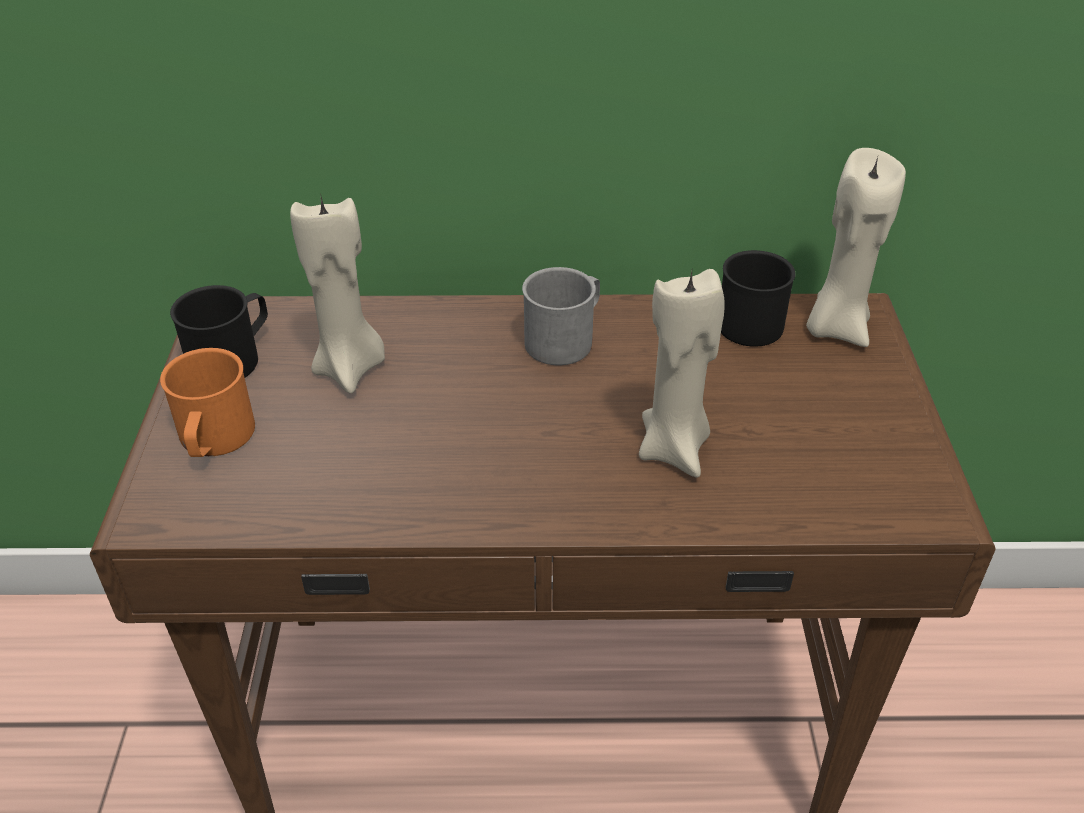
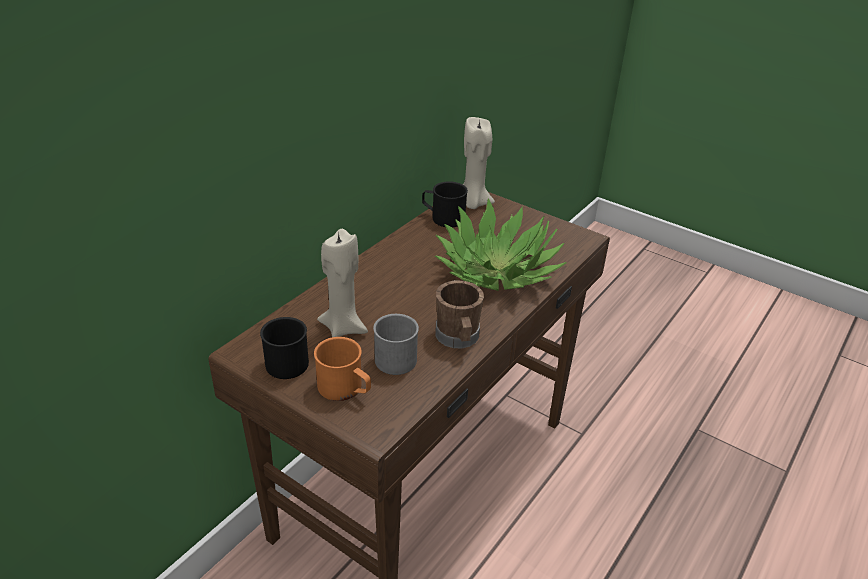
camera: 55 degrees left, 5 degrees down
(439, 493) = (458, 338): none -> brown mug
(566, 339) = (399, 262): grey mug -> grey mug (394, 356)
(674, 448) = (497, 271): beige candle -> potted plant

